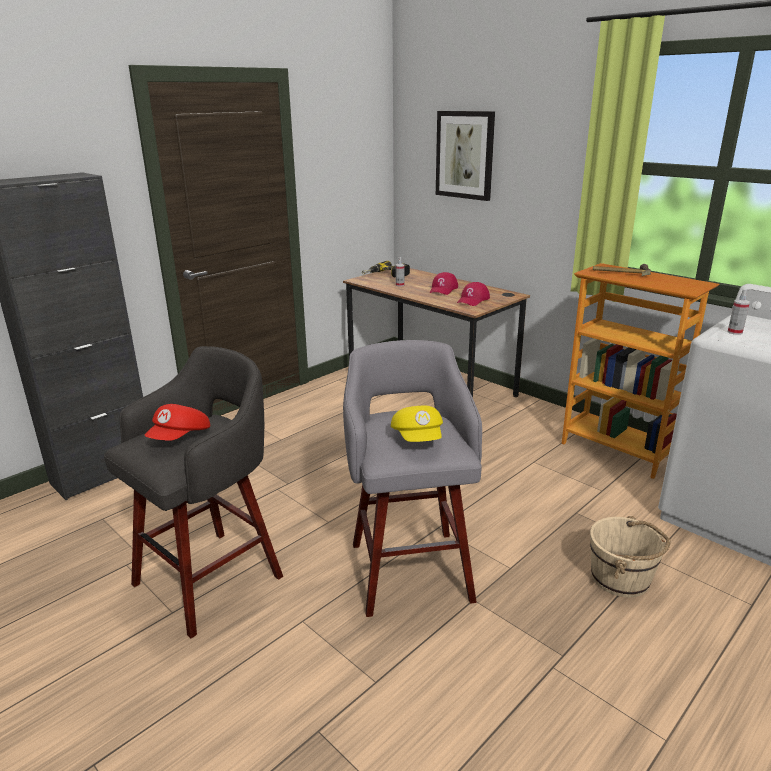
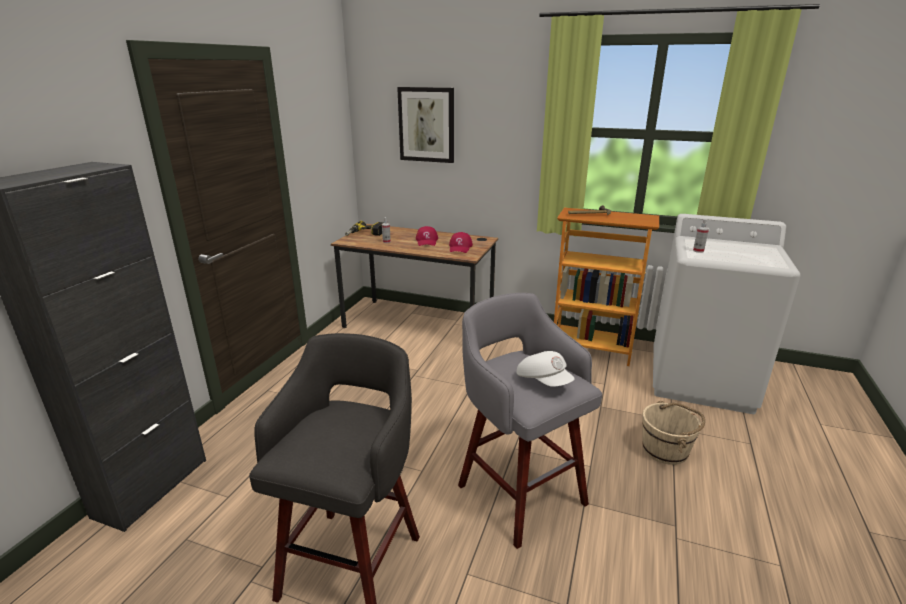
camera: 25 degrees left, 0 degrees up
(180, 437) = (330, 435): red cap -> none
(418, 439) = (544, 381): yellow cap -> white cap

